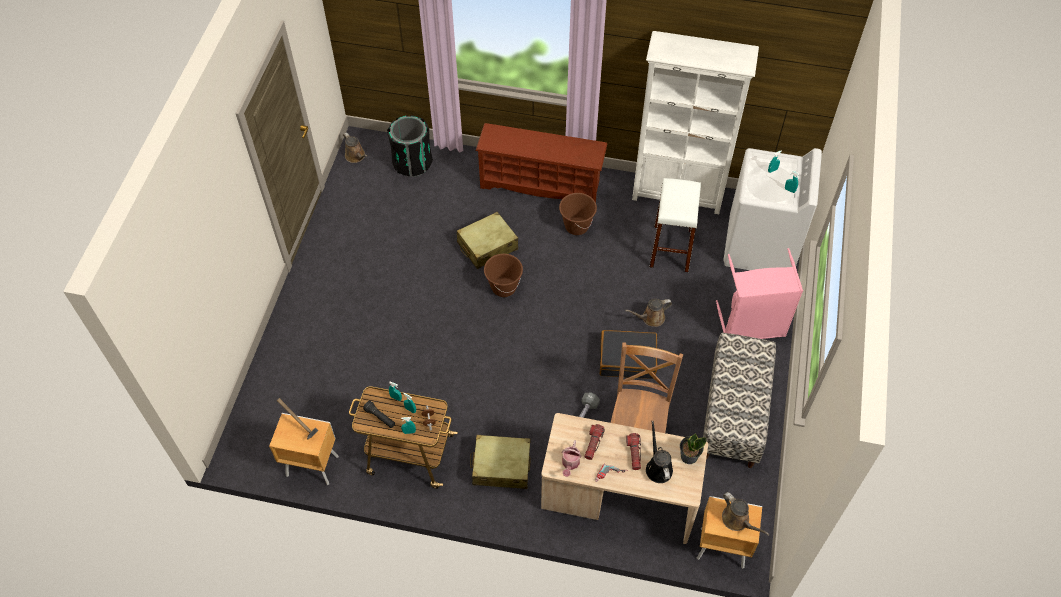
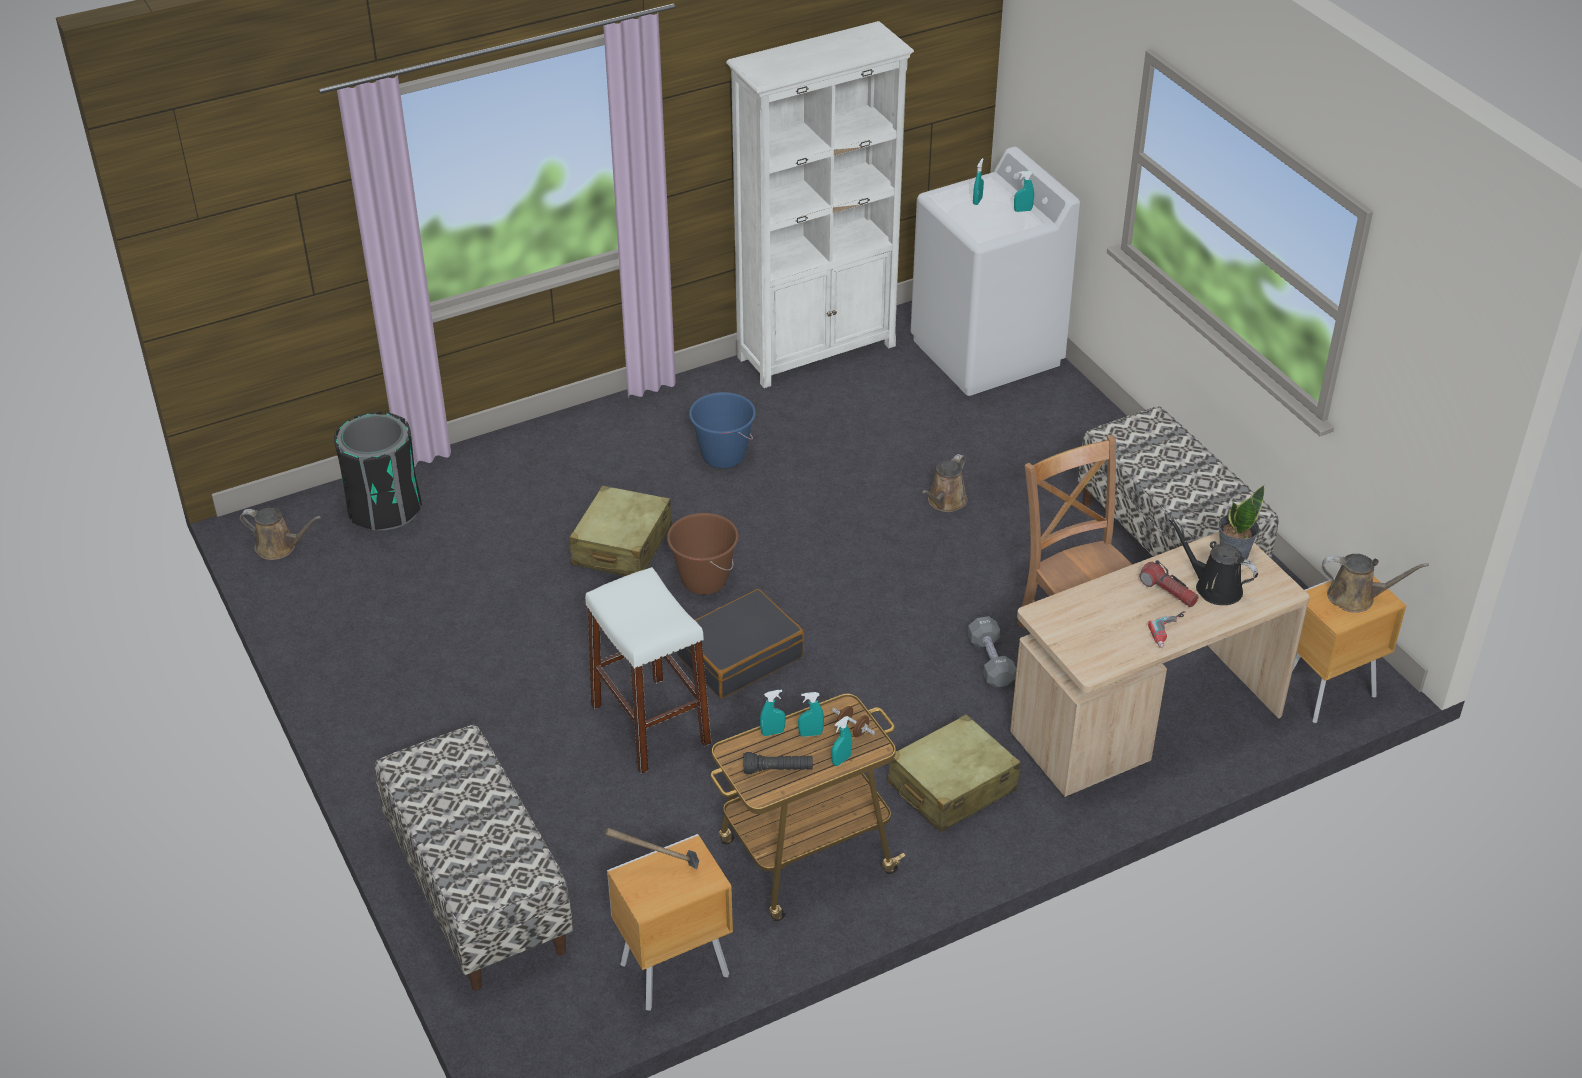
camera: 40 degrees left, 15 degrees down
(278, 375) = (477, 891): none -> bench
(541, 184) = (615, 434): brown shoe rack -> none
(570, 464) = (1106, 651): watering can -> none
(576, 226) = (723, 456): brown bucket -> blue bucket
(593, 444) = (1106, 612): flashlight -> none
(627, 359) = (969, 563): black suitcase -> black suitcase (739, 656)
(671, 248) = (879, 413): white stool -> white stool (650, 724)
(752, 326) = (1077, 440): pink laundry basket -> none

